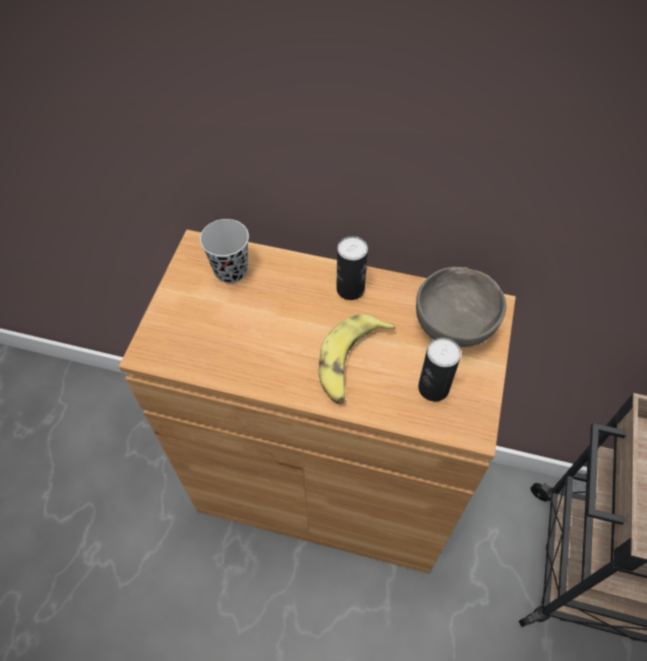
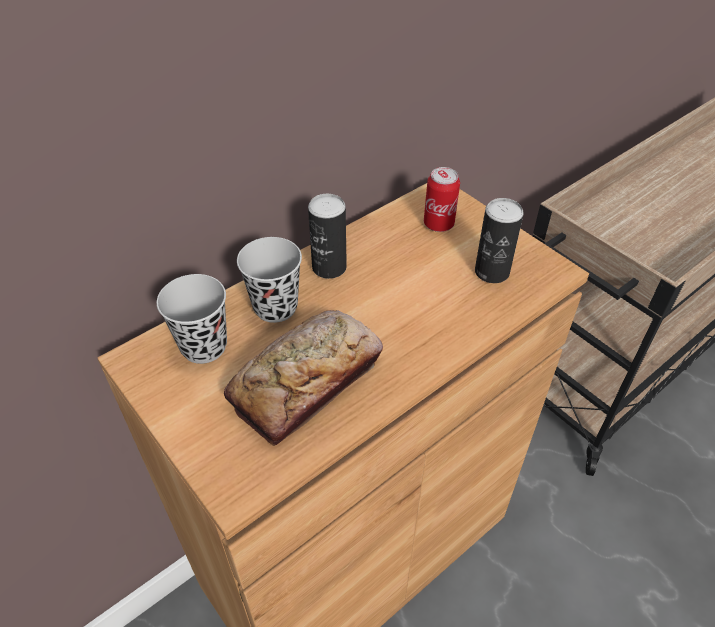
camera: 55 degrees left, 10 degrees down
(243, 338) = (306, 382): none -> bread
(290, 284) = (275, 307): none -> black cup
(351, 363) = (416, 312): banana -> none
(455, 326) = (438, 224): grey bowl -> can

